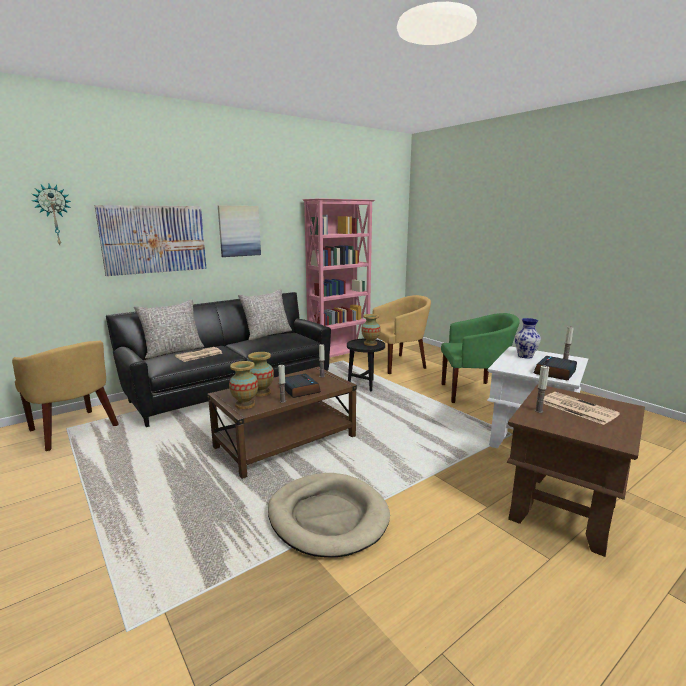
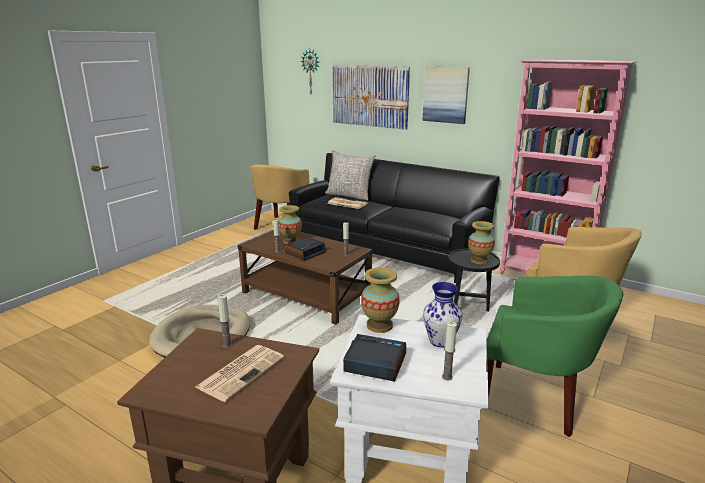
camera: 70 degrees right, 5 degrees up
(245, 405) = (263, 241): vase -> vase (379, 325)
(267, 334) = (433, 211): grey pillow -> none
(474, 393) = (535, 397): green armchair -> green armchair turned 45 degrees counterclockwise

